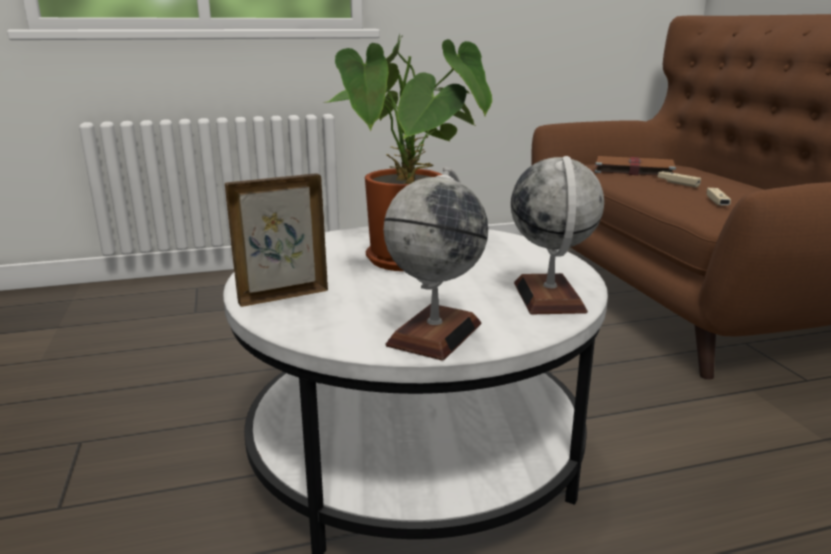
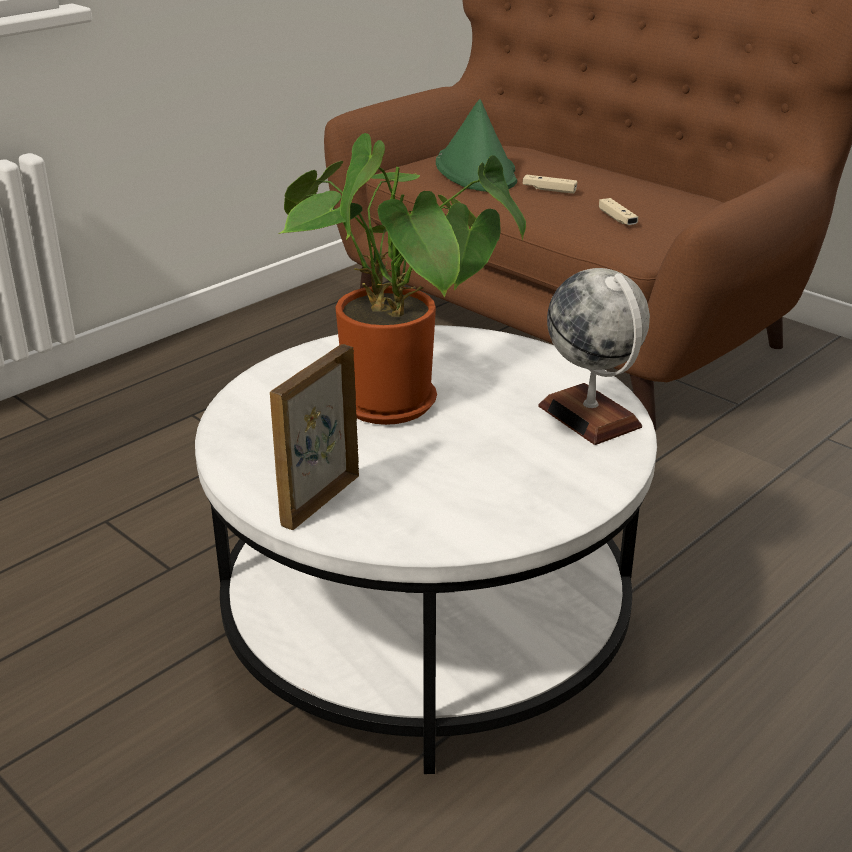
camera: 30 degrees left, 10 degrees up
(434, 334) = (535, 499): globe -> none
(632, 170) = (476, 171): brown book -> green hat

